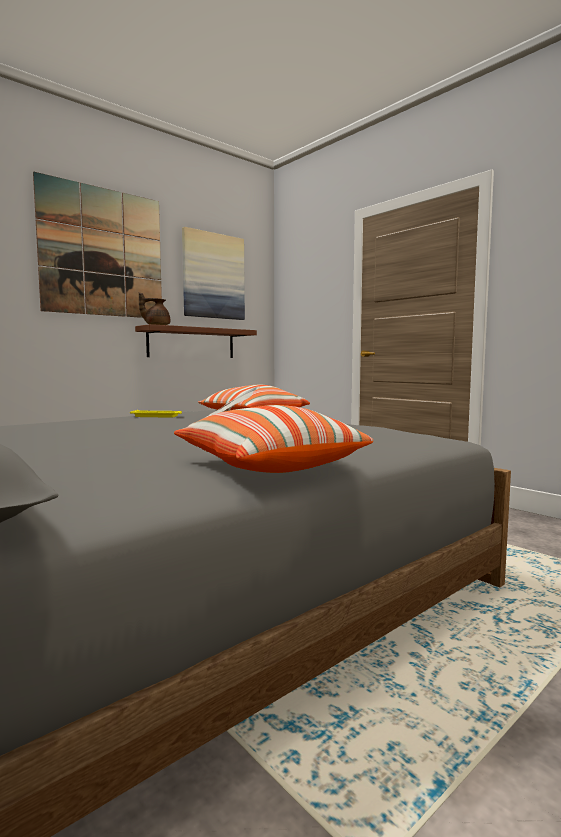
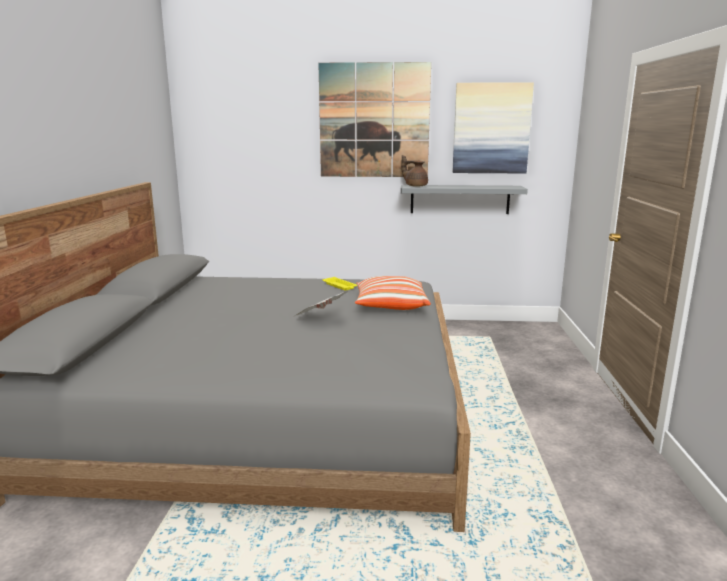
camera: 45 degrees right, 10 degrees up
(192, 343) = (459, 199): brown shelf -> grey shelf
(268, 465) = (227, 371): pillow -> none

